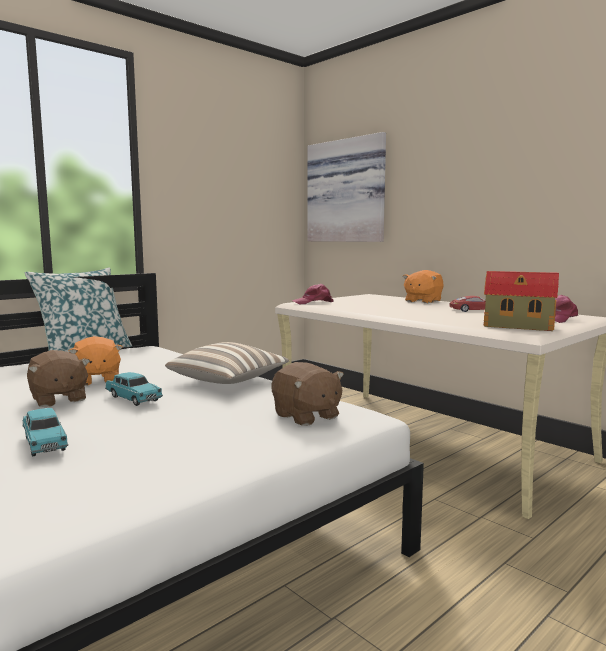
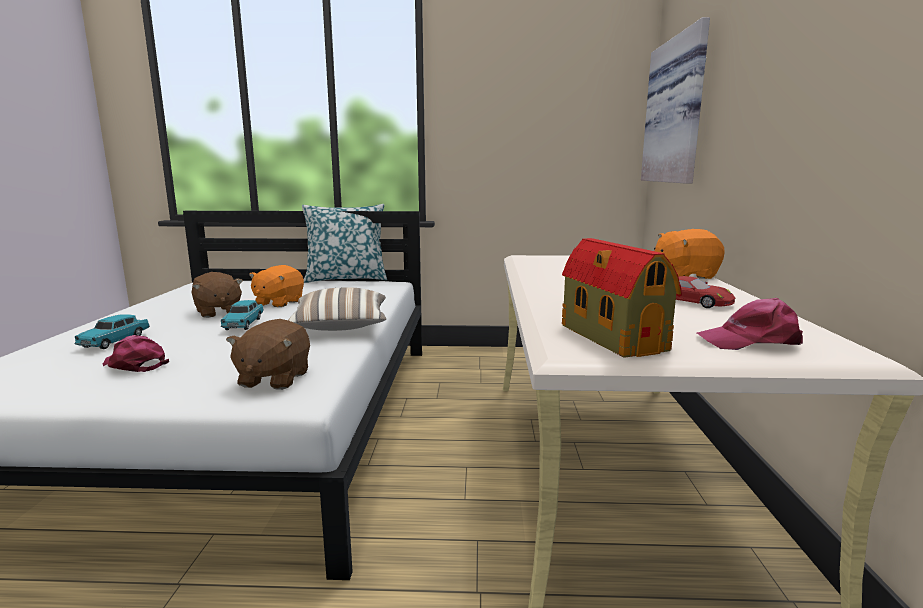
camera: 45 degrees right, 5 degrees up
(58, 399) = (218, 312): brown plush toy -> brown plush toy turned 45 degrees counterclockwise
(313, 302) = (540, 259): pink cap -> pink cap (135, 364)

